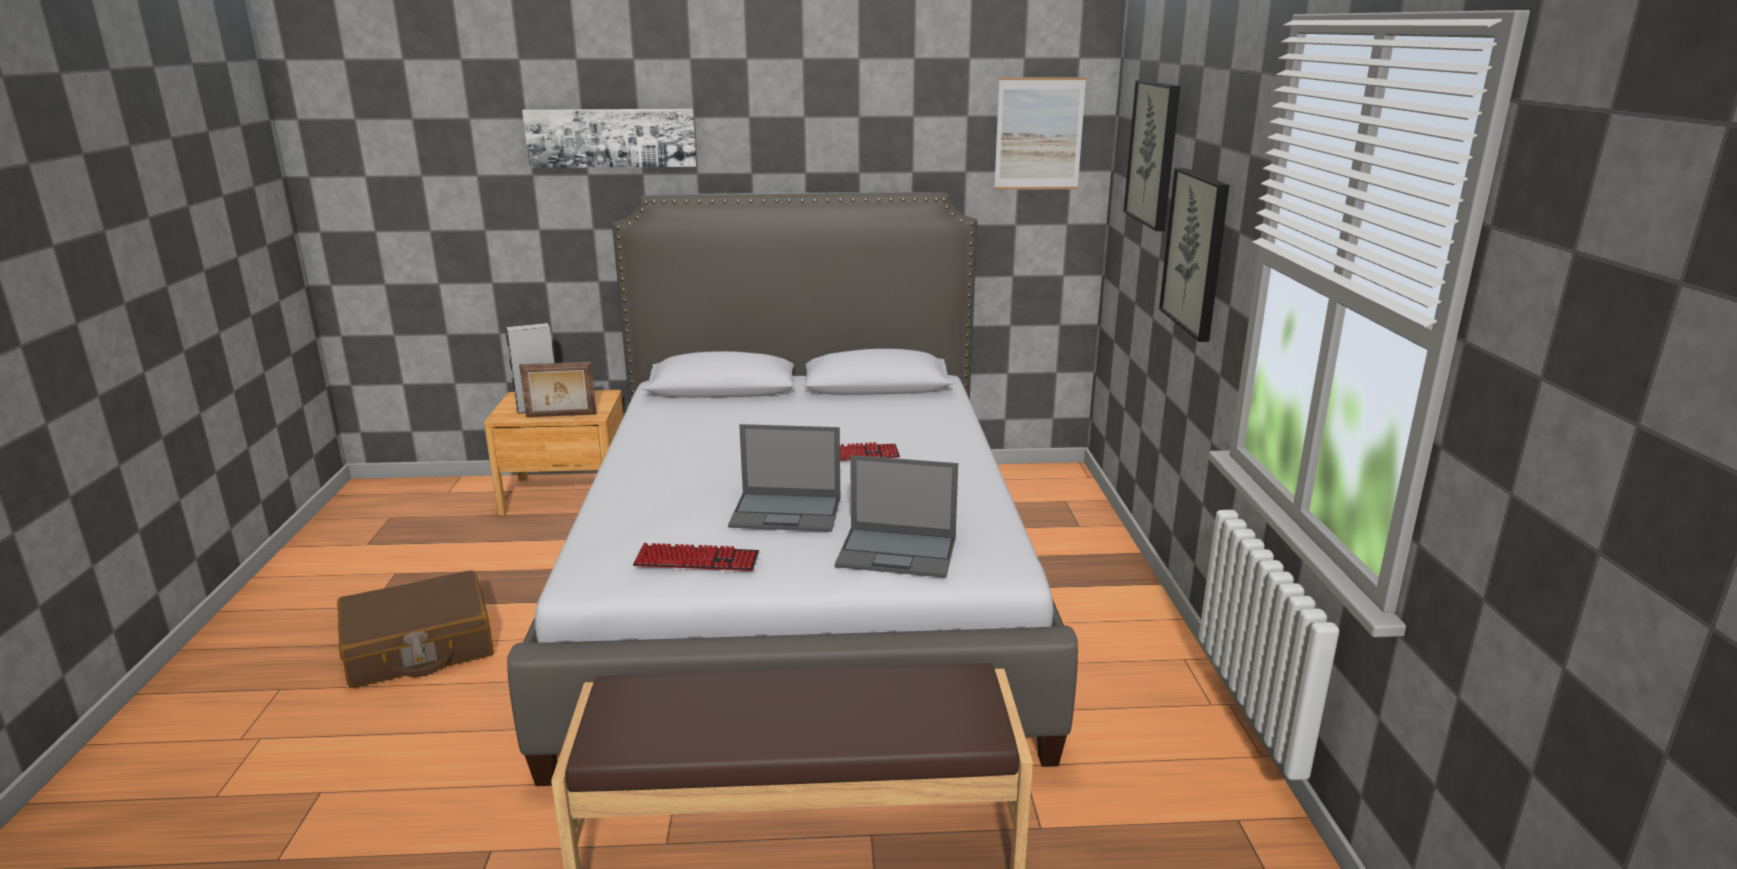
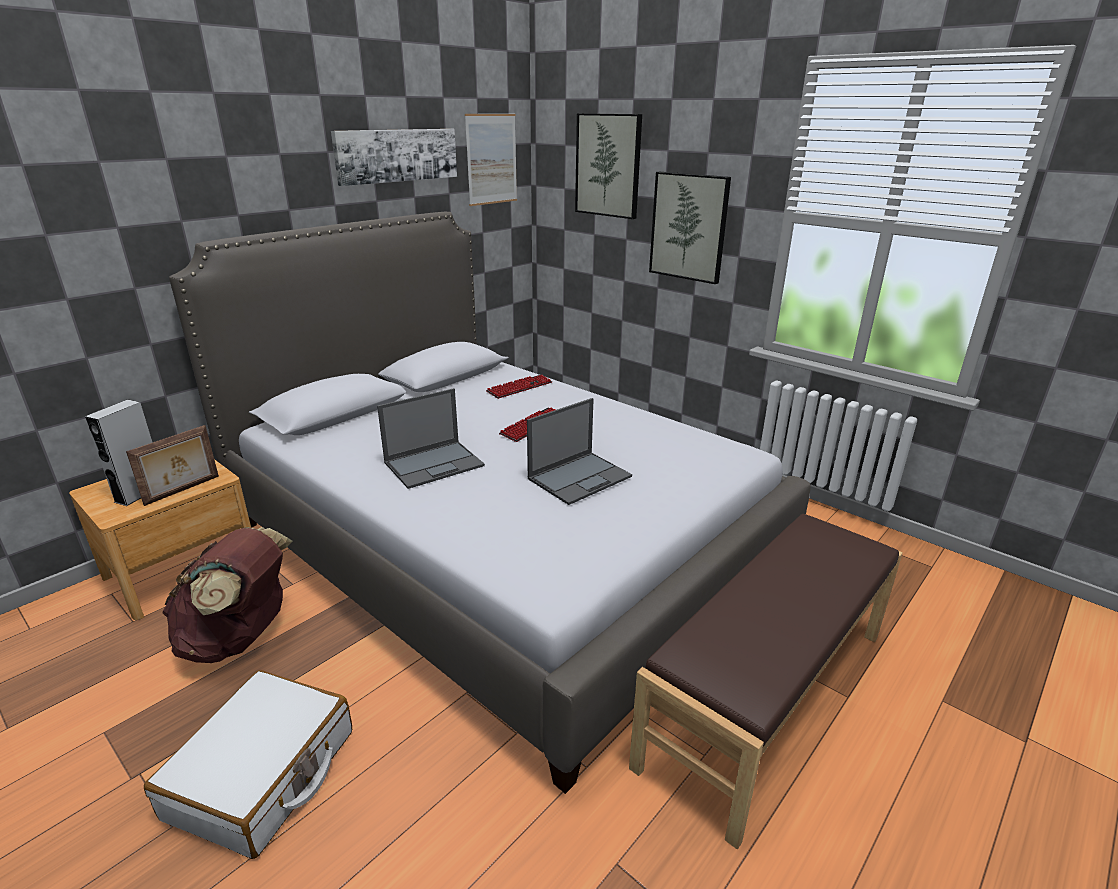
camera: 45 degrees left, 5 degrees up
(419, 647) = (263, 774): brown suitcase -> white suitcase
(528, 558) = (240, 638): none -> brown backpack
(611, 138) = (141, 183): picture -> picture (397, 155)
(696, 560) = (600, 536): keyboard -> keyboard (519, 388)
(898, 552) = (688, 471): laptop -> laptop (435, 464)

